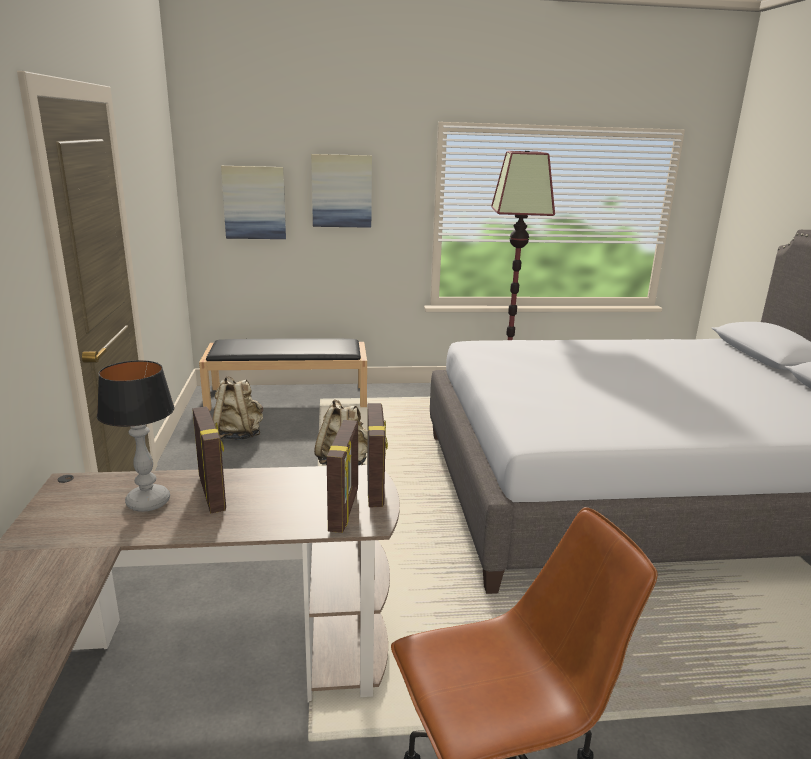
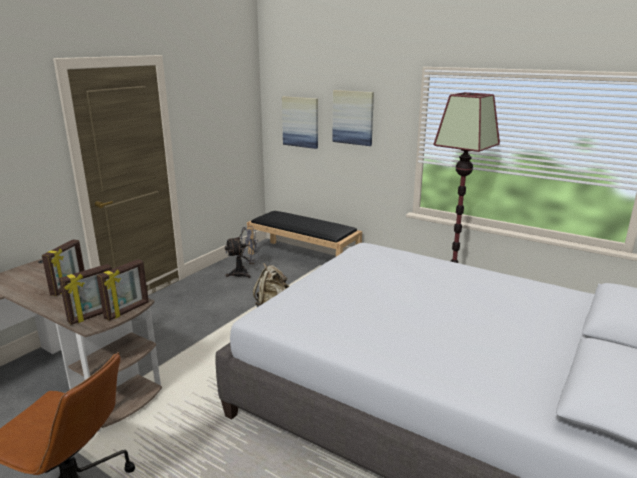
camera: 40 degrees right, 0 degrees up
(148, 501) = (44, 281): table lamp -> none
(238, 435) = (244, 273): beige backpack -> grey fan

